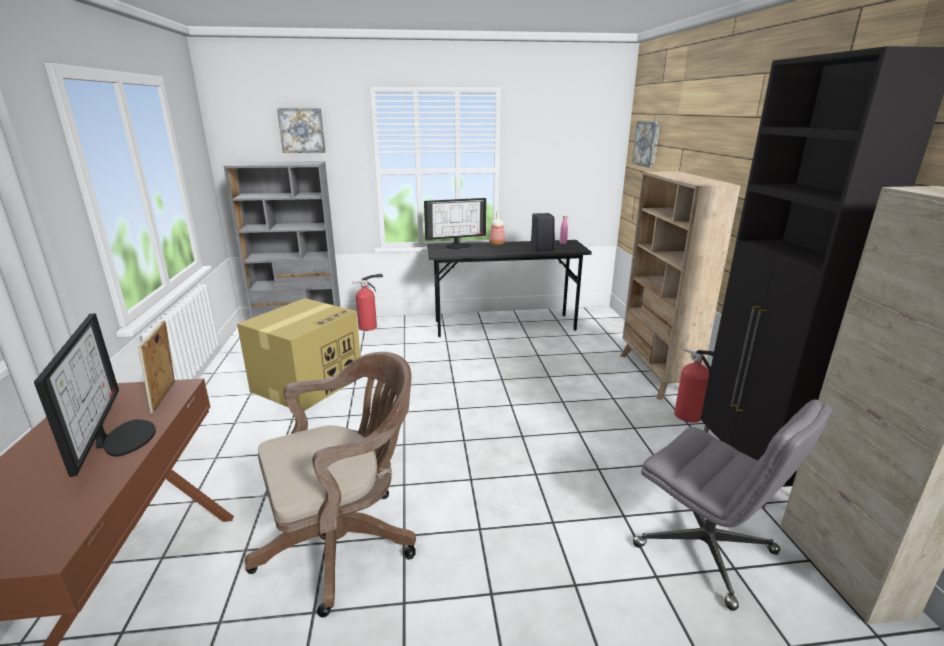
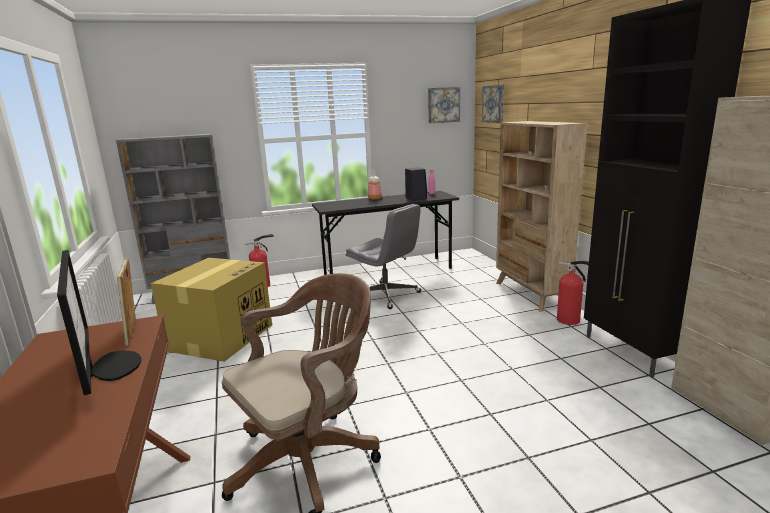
camera: 10 degrees left, 5 degrees down
(302, 130) = (188, 106): picture -> picture (443, 105)
(458, 245) = (341, 202): monitor -> none
(706, 550) = (622, 414): grey office chair -> grey office chair (386, 295)

